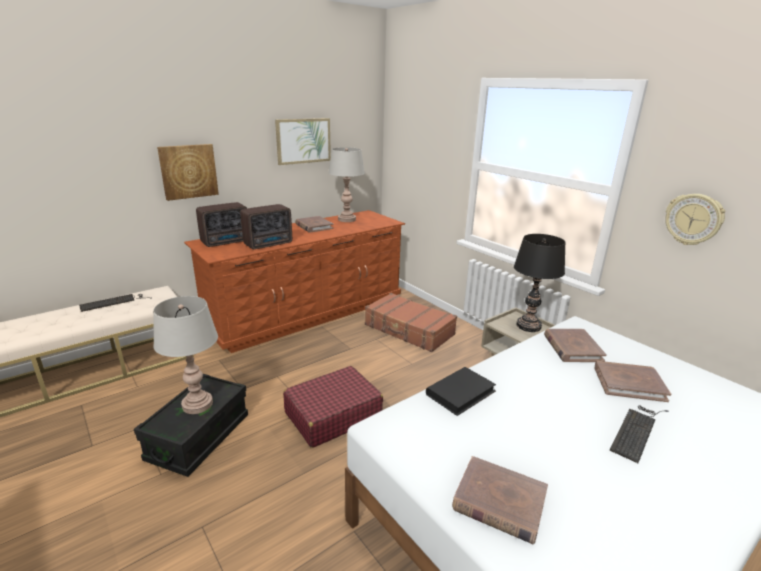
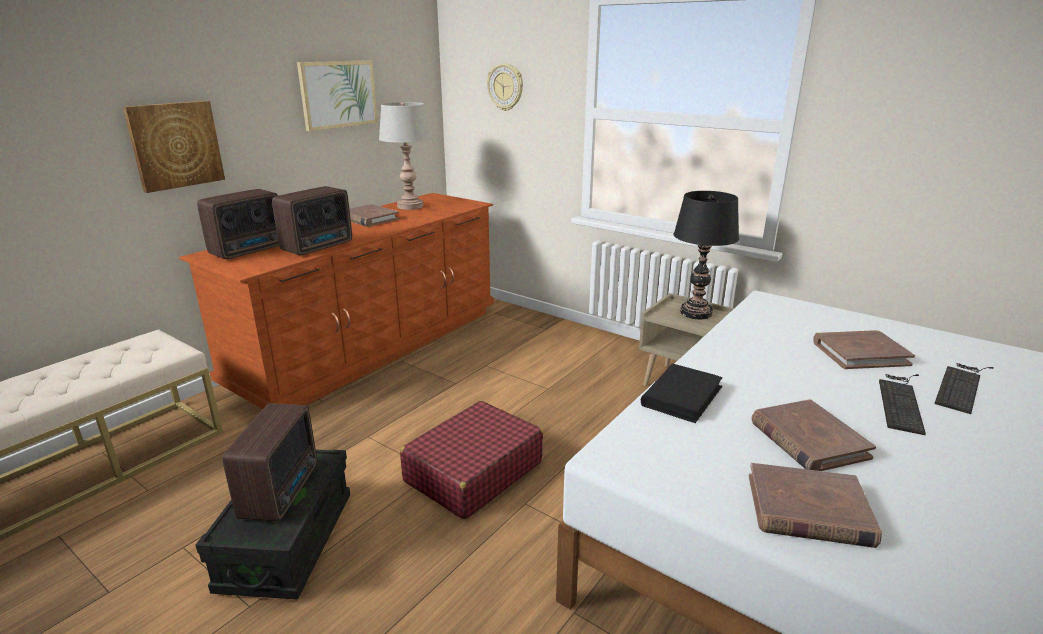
camera: 15 degrees left, 0 degrees up
(114, 302) = (80, 363): keyboard -> keyboard (961, 385)
(197, 404) = (283, 490): grey table lamp -> radio
(409, 330) = (524, 348): brown suitcase -> none
(572, 348) = (775, 325): brown book -> brown book (808, 440)
(693, 219) = (888, 150): wall clock -> wall clock (505, 87)

